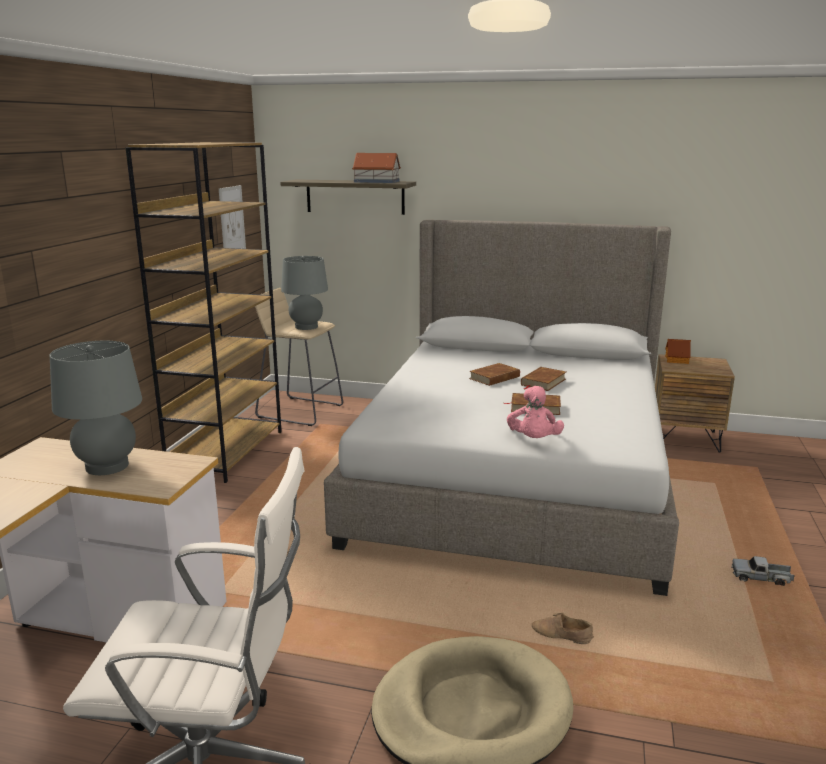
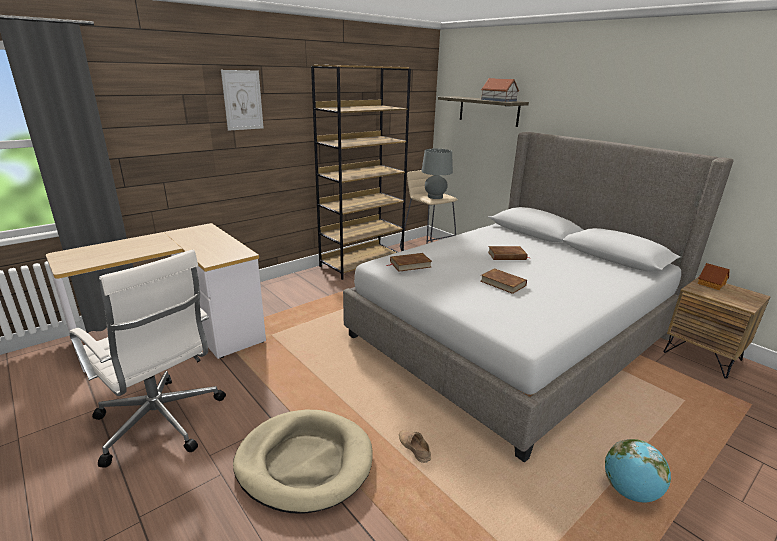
camera: 35 degrees right, 5 degrees up
(107, 466) = (210, 244): grey table lamp -> none
(232, 220) = (404, 120): picture -> picture (242, 100)
(533, 440) = (463, 304): pink plush toy -> none
(543, 382) = (538, 268): brown book -> brown book (410, 264)
(761, 578) = (629, 491): toy truck -> globe

